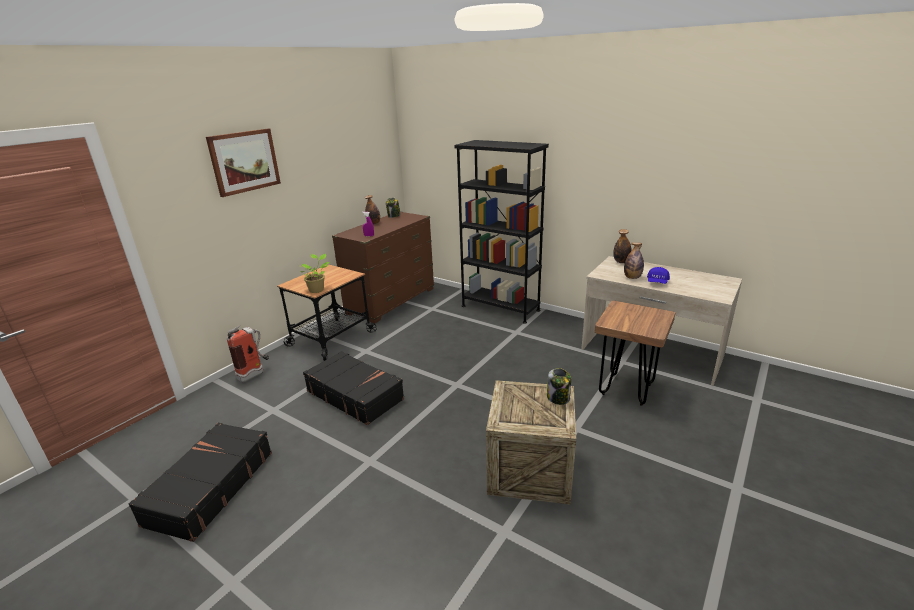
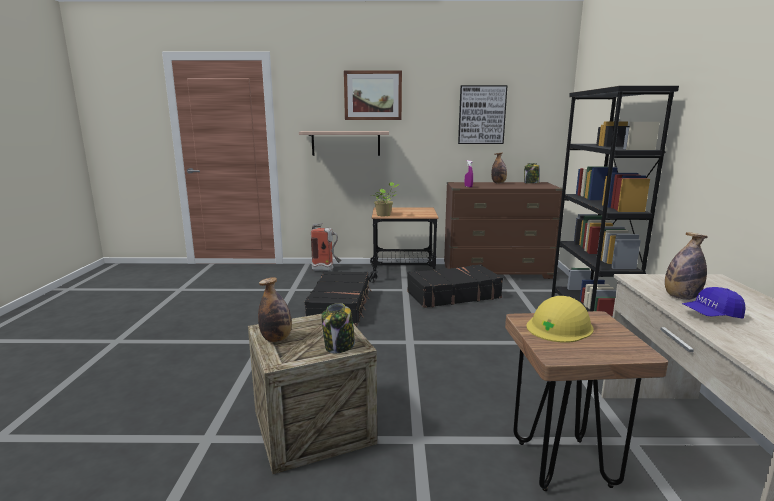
camera: 55 degrees right, 10 degrees down
(210, 487) = (199, 303): black suitcase -> black suitcase (453, 295)
(227, 224) = (346, 143): none -> shelf
(343, 162) = (481, 115): none -> picture
(621, 262) = (721, 283): bottle -> bottle (276, 339)
(623, 318) = (559, 327): none -> yellow hard hat

